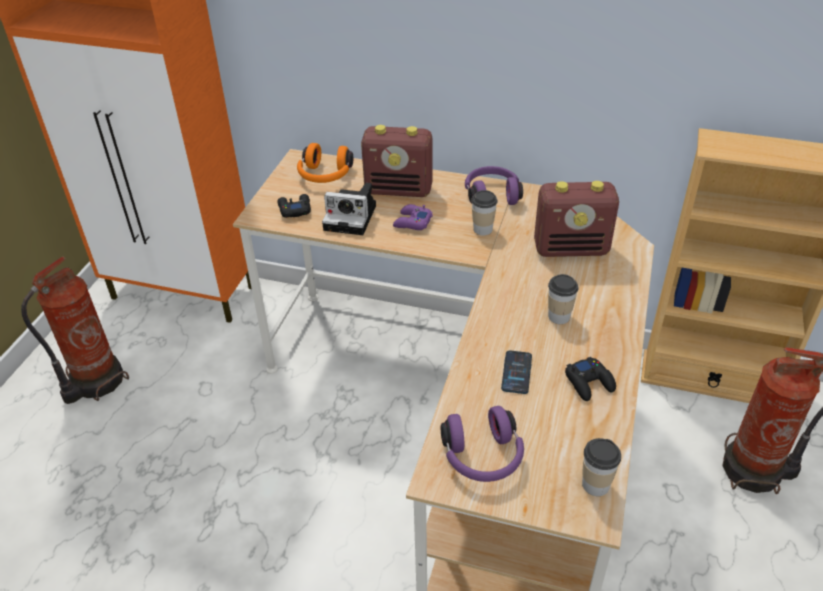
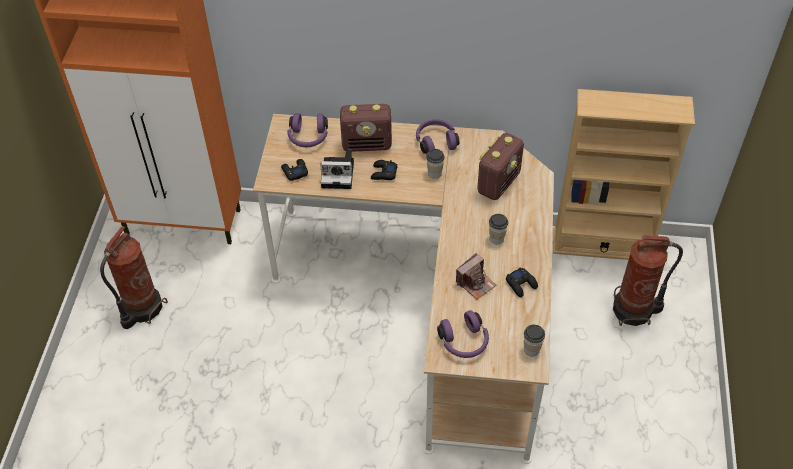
camera: 10 degrees left, 10 degrees up
(325, 176) = (308, 137): orange headphones -> purple headphones
(412, 222) = (383, 173): purple game controller -> black game controller
(516, 372) = (475, 283): phone -> camera
(571, 249) = (498, 183): radio -> radio turned 45 degrees counterclockwise

